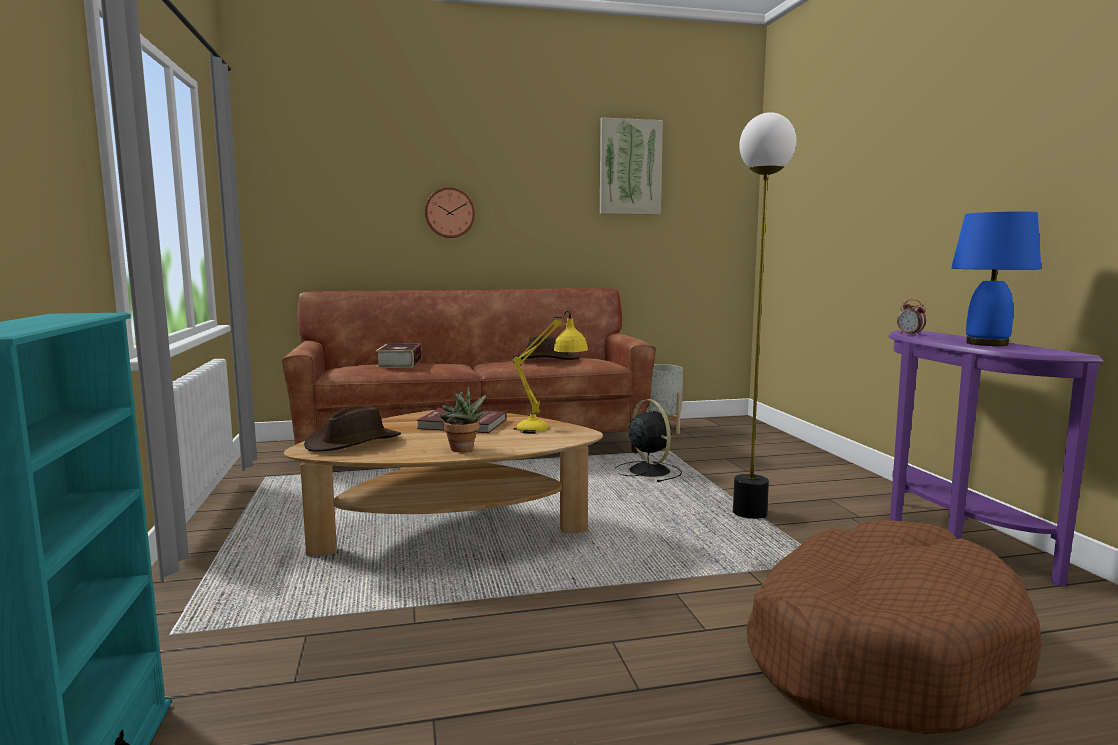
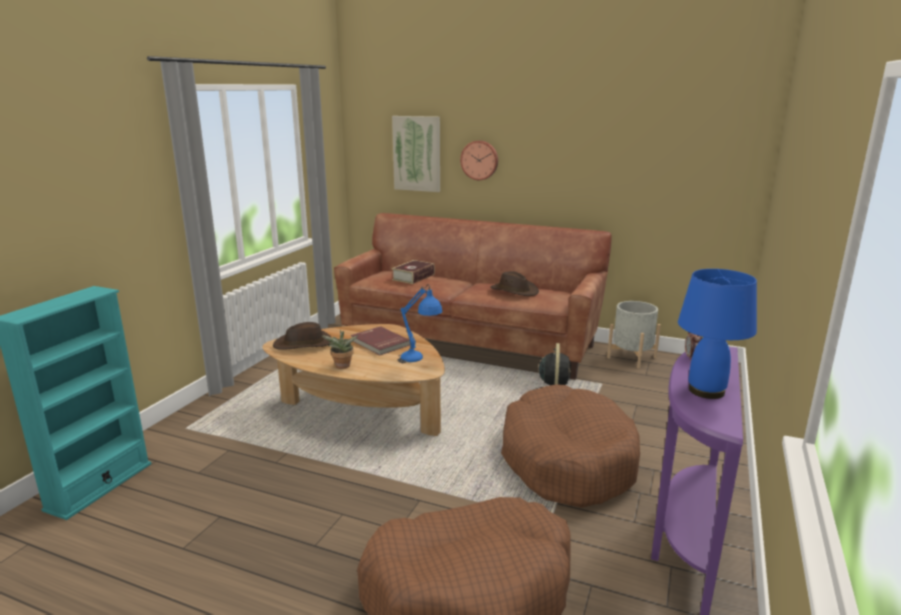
camera: 35 degrees right, 10 degrees up
(550, 428) = (419, 361): yellow table lamp -> blue table lamp
(630, 167) = (636, 123): picture -> picture (417, 153)
(750, 513) = (567, 460): floor lamp -> brown dog bed

